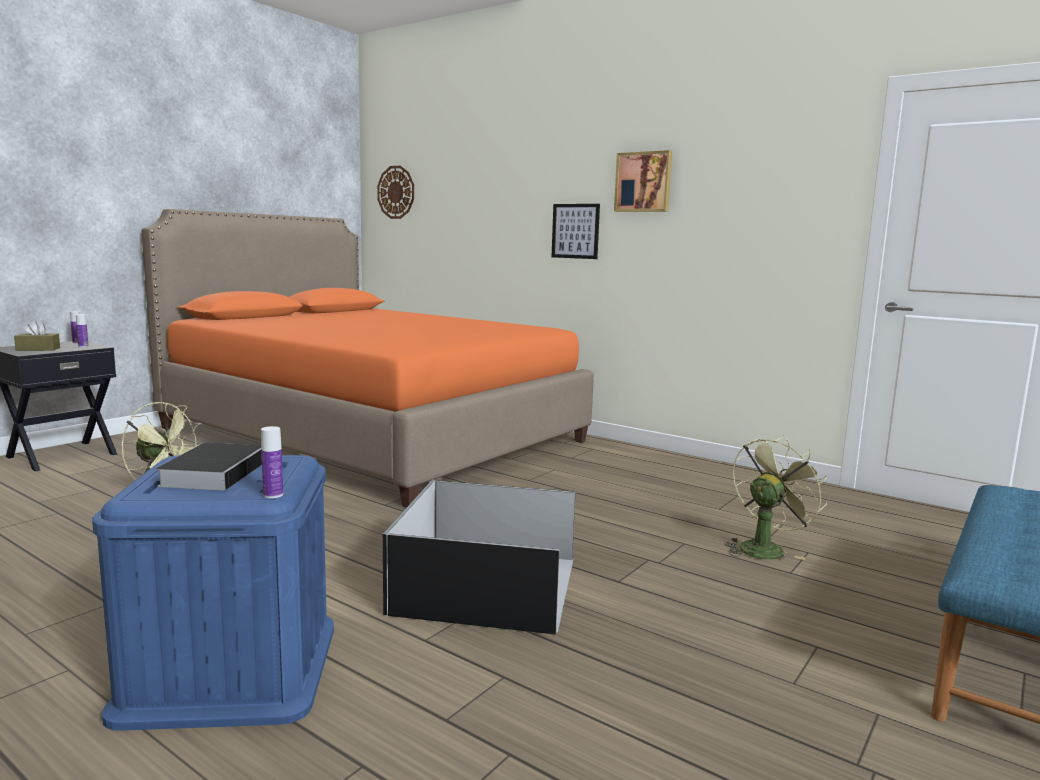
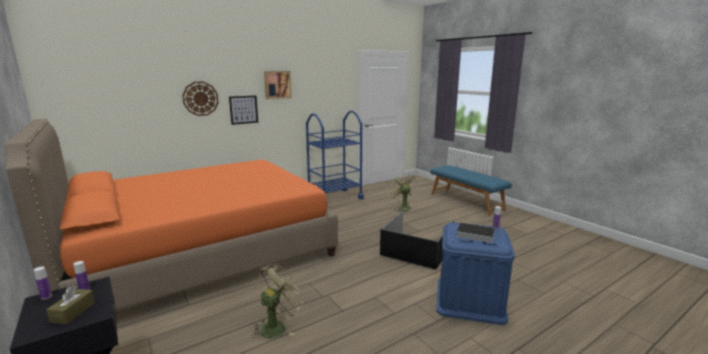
camera: 70 degrees left, 5 degrees up
(396, 192) = (80, 92): wall clock -> wall clock (200, 98)
(713, 474) = (335, 198): none -> blue cart

